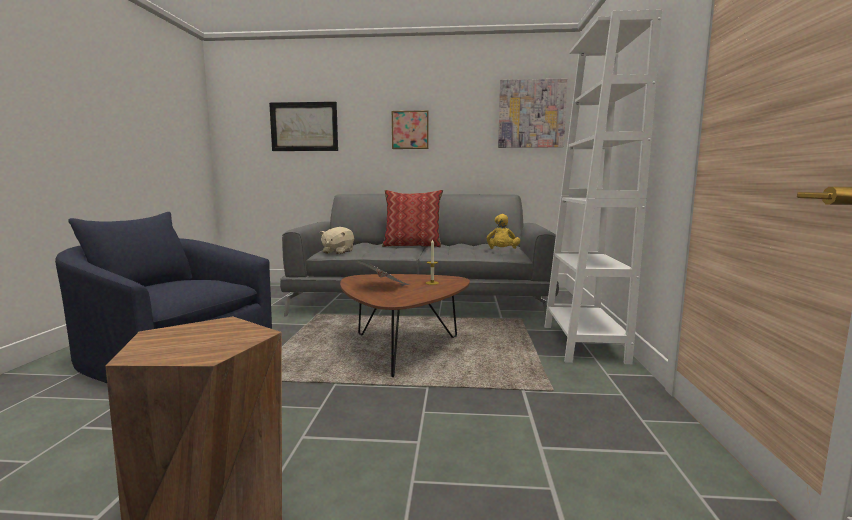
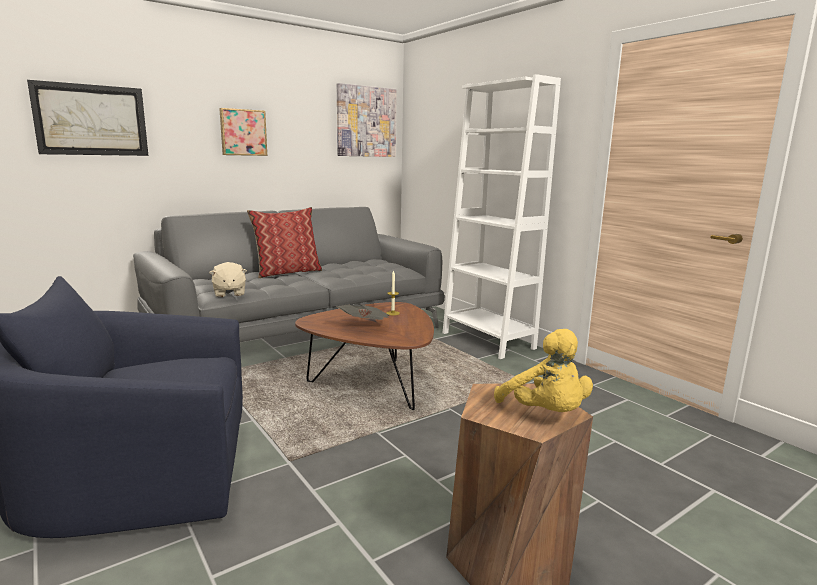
camera: 40 degrees left, 5 degrees up
(502, 251) = (391, 269): yellow plush toy -> yellow plush toy (545, 413)

